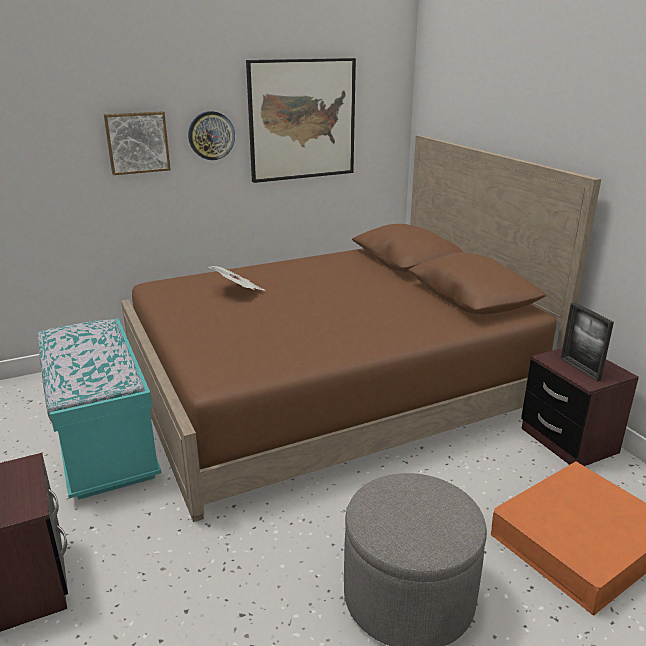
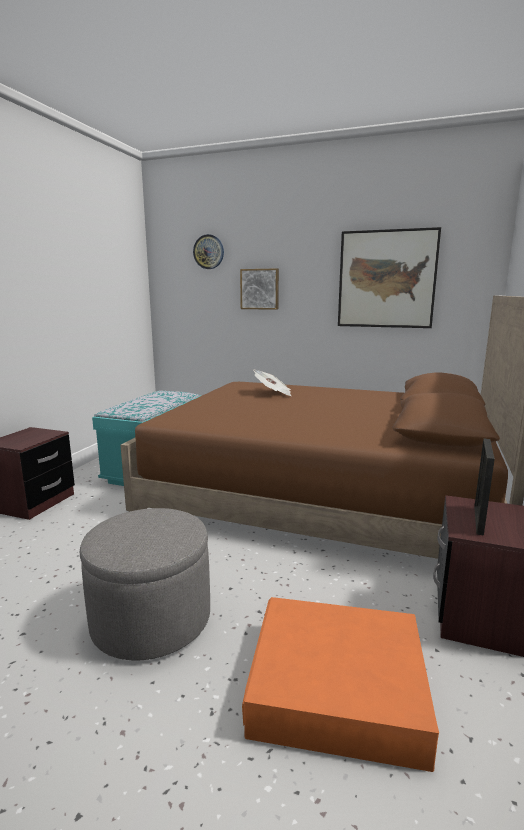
camera: 45 degrees right, 10 degrees down
(211, 135) = (310, 287): wall clock -> wall clock (208, 252)

